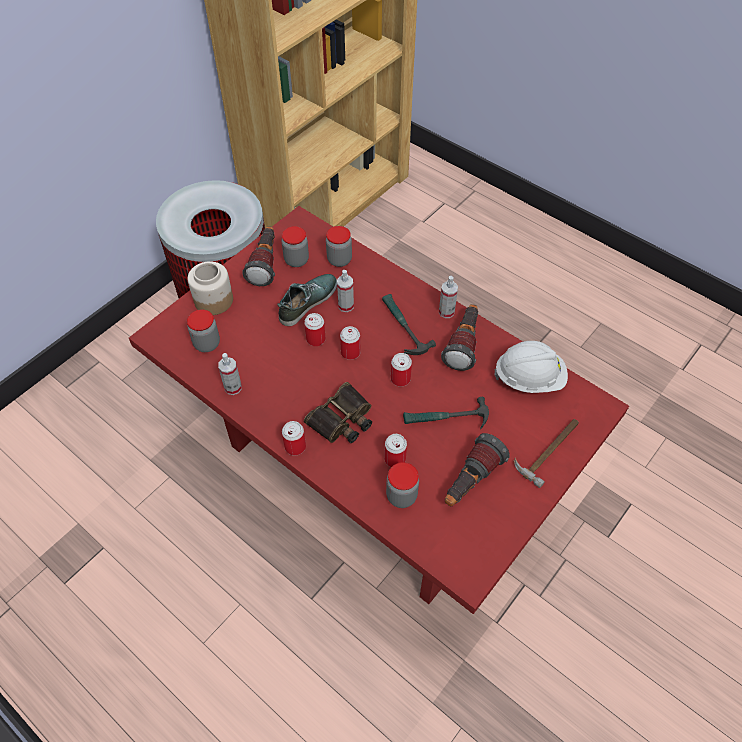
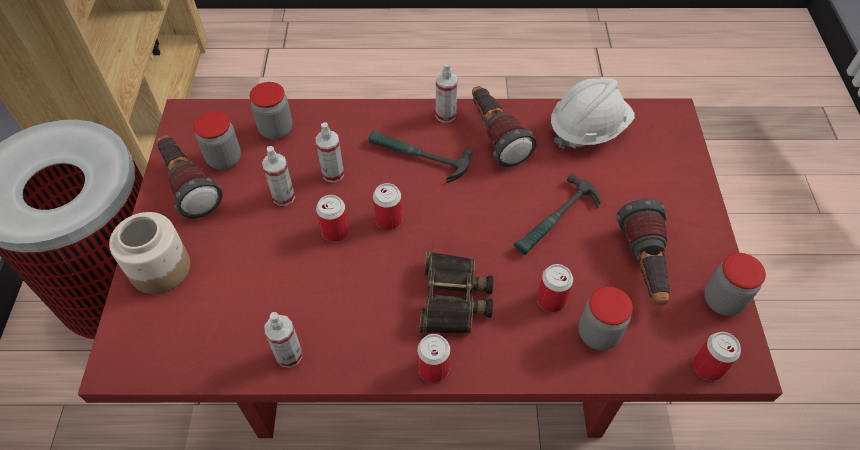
camera: 40 degrees left, 0 degrees up
(207, 344) = (202, 326): jar -> jar (722, 300)
(307, 302) = (283, 197): shoe -> spray bottle
(400, 379) = (470, 212): can -> can (708, 366)
(549, 449) = (674, 183): hammer -> none

